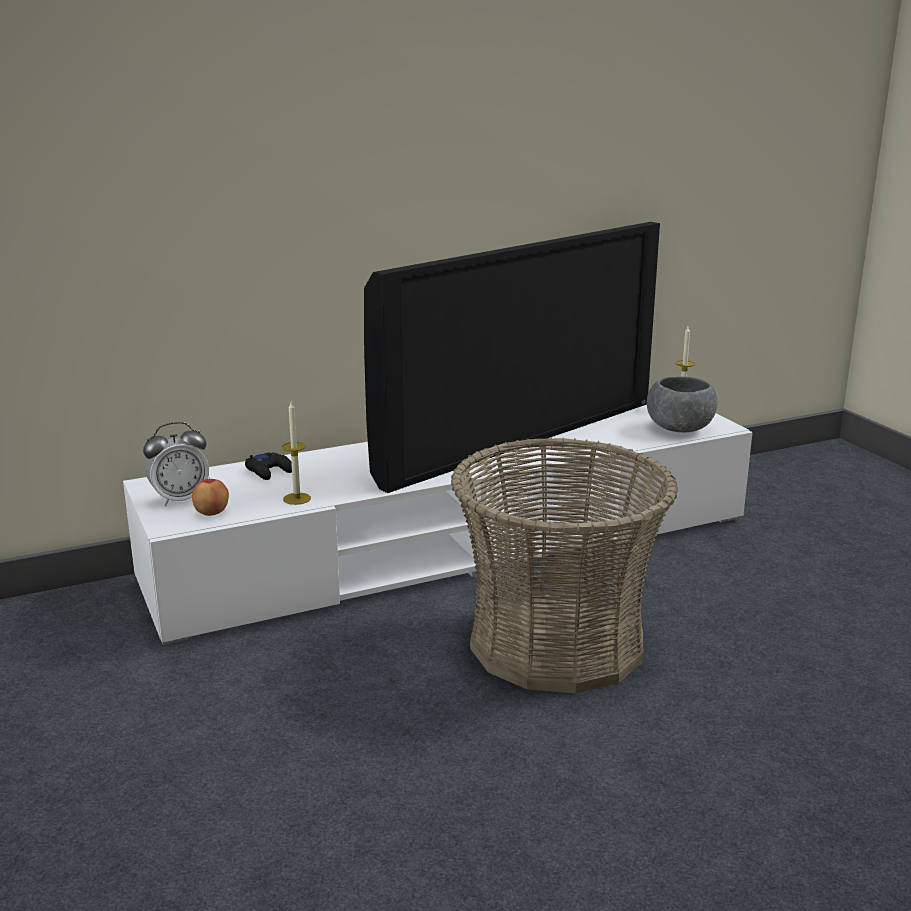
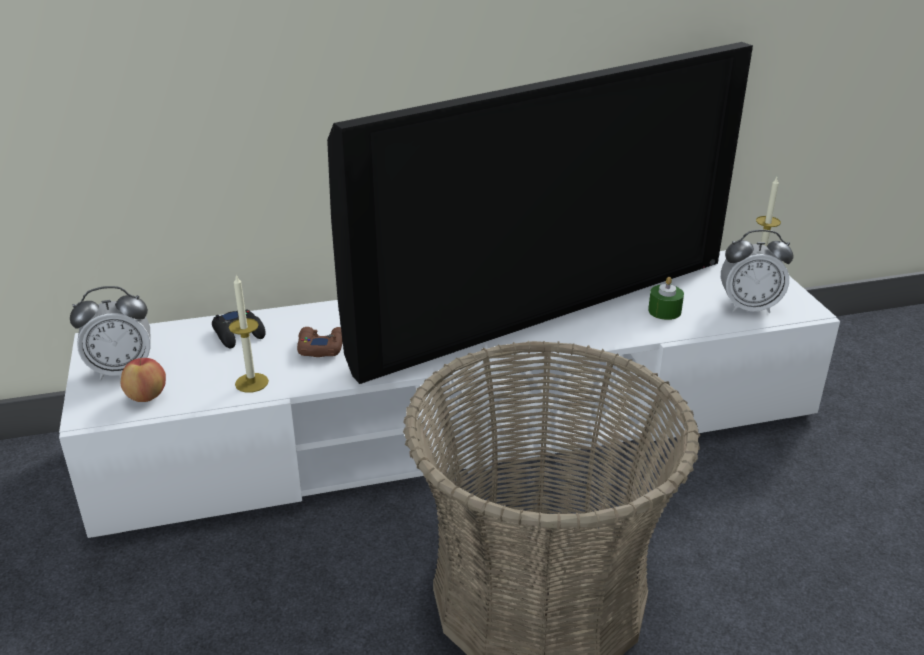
camera: 10 degrees right, 10 degrees up
(344, 474) = (321, 347): none -> brown game controller
(615, 435) = (664, 311): none -> green candle
(680, 428) = (748, 307): grey bowl -> alarm clock

